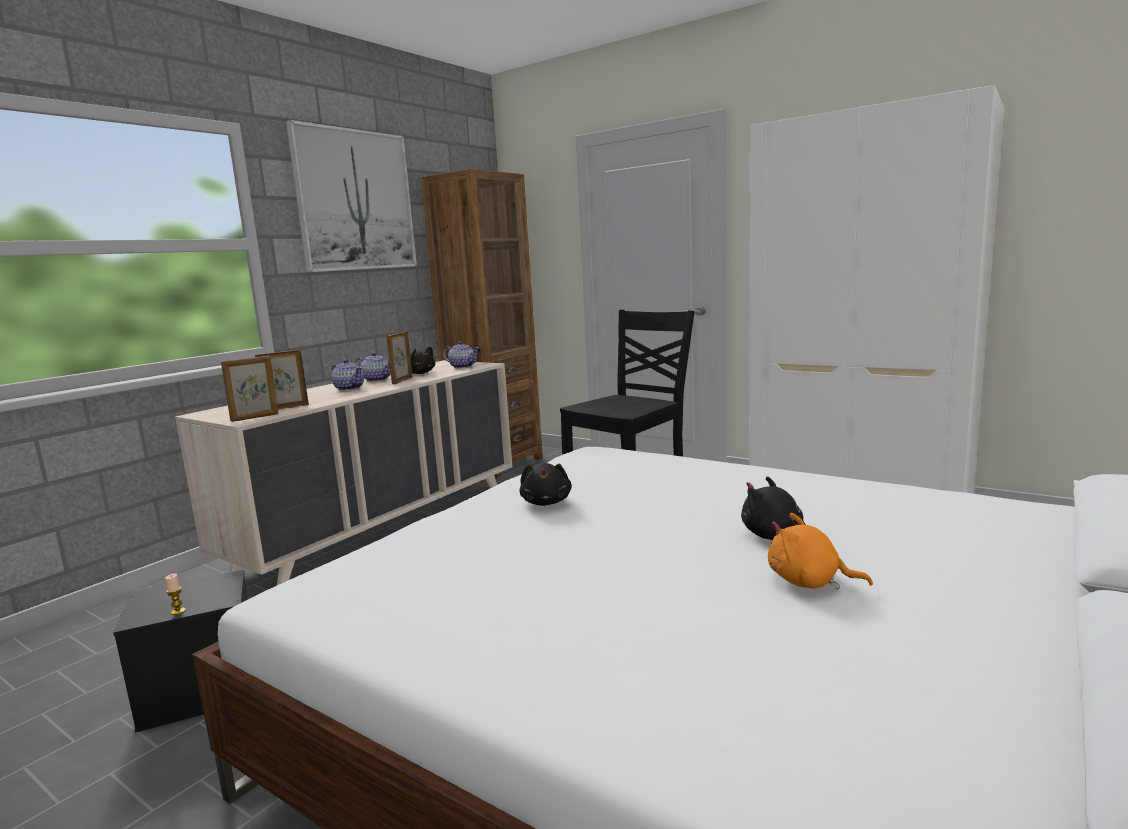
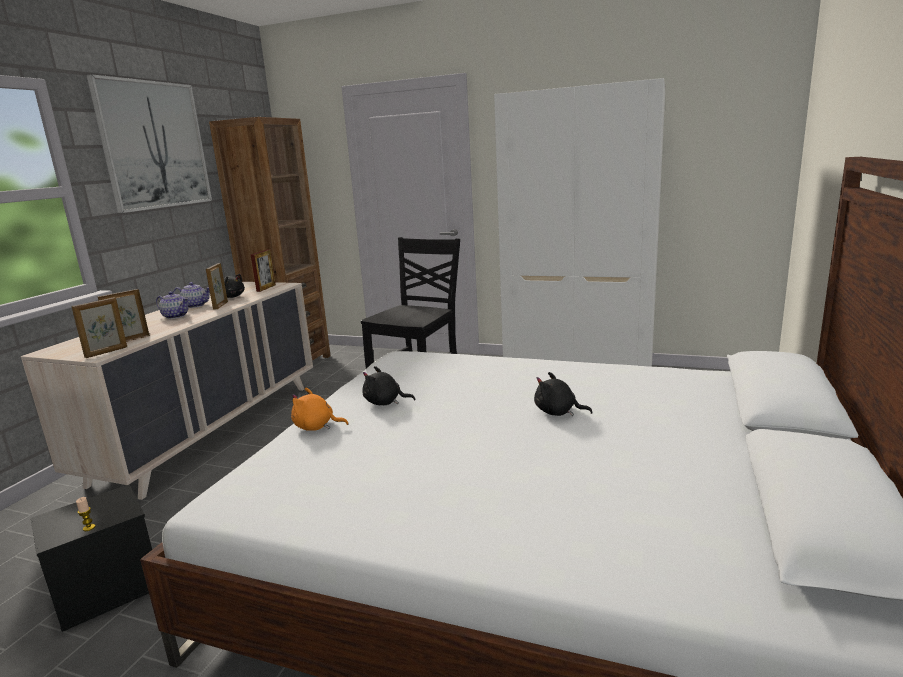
camera: 15 degrees left, 5 degrees up
(462, 367) = (266, 288): teapot -> picture frame
(546, 502) = (385, 402): black plush toy -> black plush toy turned 120 degrees clockwise
(809, 582) = (589, 442): orange plush toy -> orange plush toy (316, 427)

